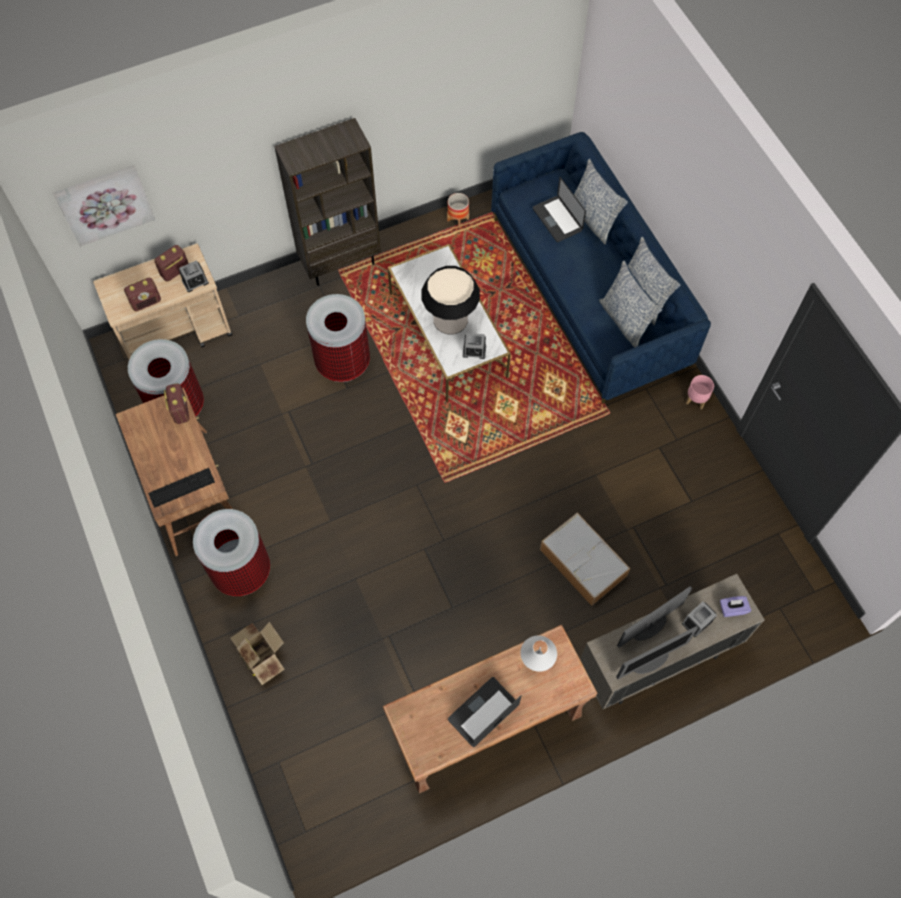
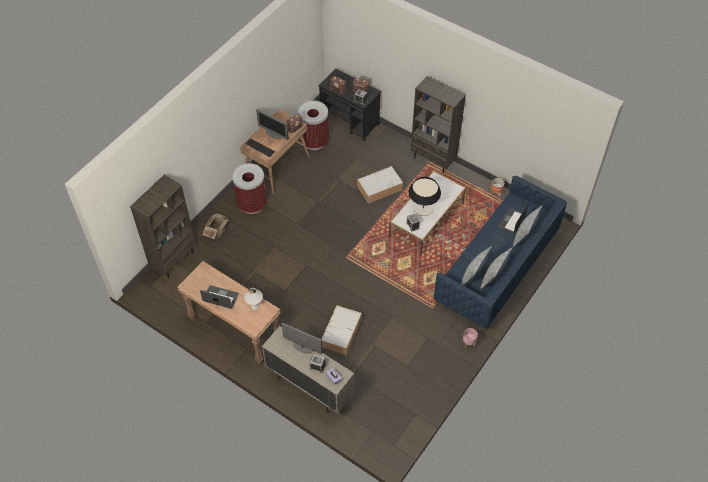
camera: 60 degrees right, 10 degrees down
(105, 204) = (353, 39): picture -> none
(176, 333) = (350, 121): beige cart -> black cart
(275, 762) = (174, 260): none -> brown bookcase
(342, 362) = (380, 188): trash can -> storage box
(650, 661) = (285, 355): monitor -> monitor (273, 134)

